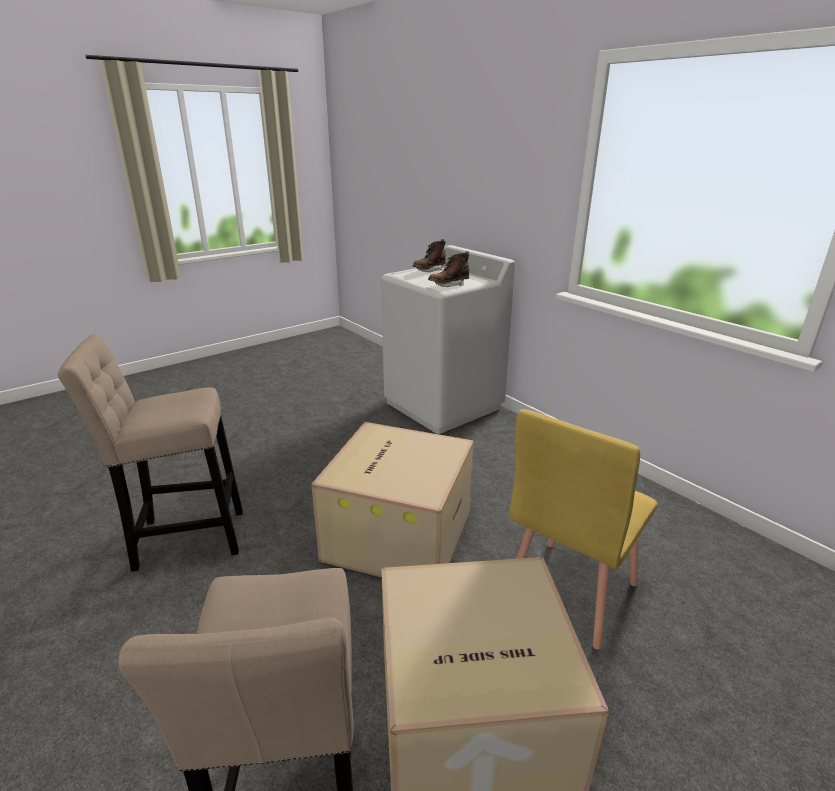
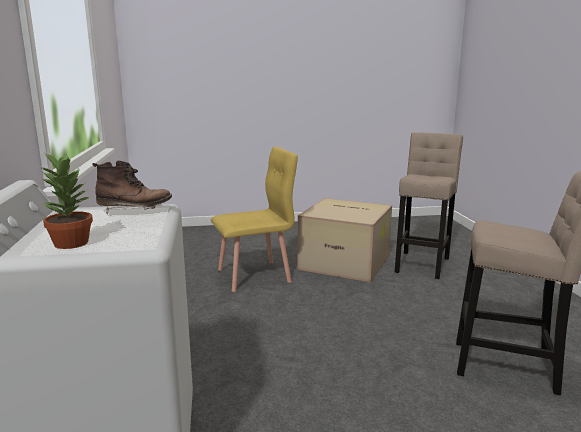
camera: 150 degrees left, 10 degrees down
(397, 533) = (325, 321): cardboard box -> none
(429, 270) = (71, 243): brown boot -> potted plant

